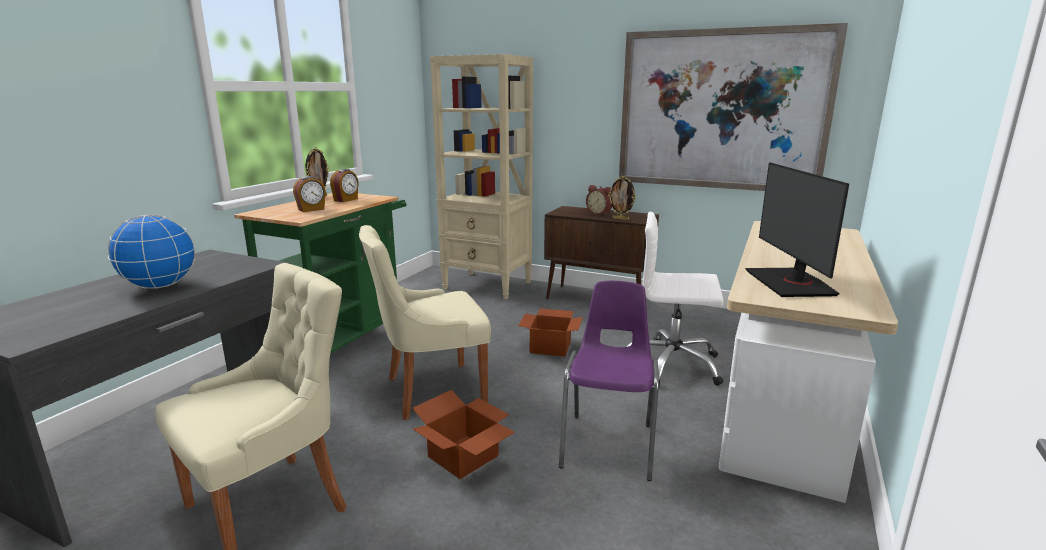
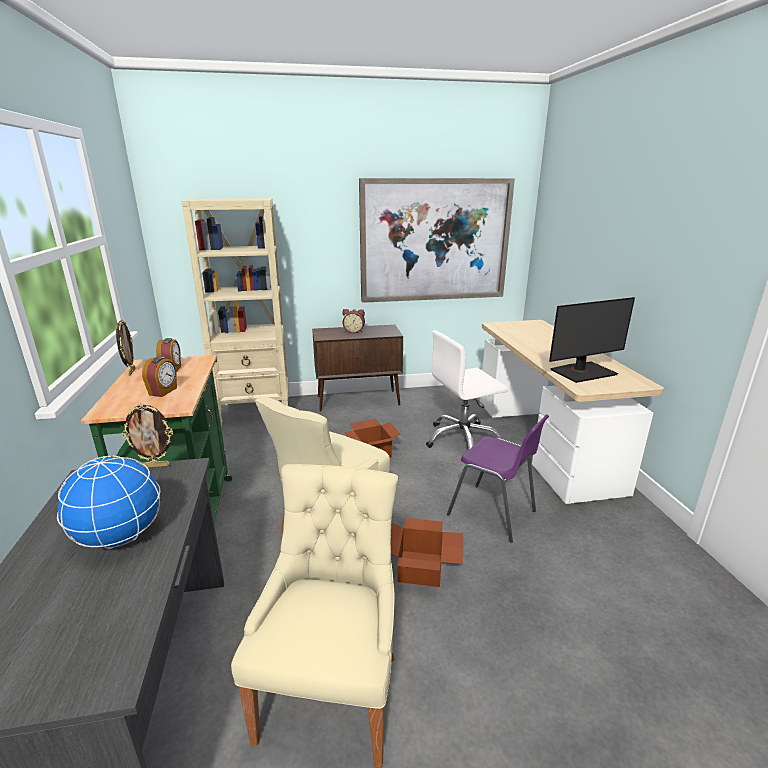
camera: 35 degrees left, 5 degrees up
(609, 444) = (493, 513): purple chair -> purple chair turned 150 degrees clockwise
(621, 219) = (378, 334): picture frame -> picture frame (155, 466)
(790, 283) = (582, 372): monitor -> monitor turned 75 degrees counterclockwise

